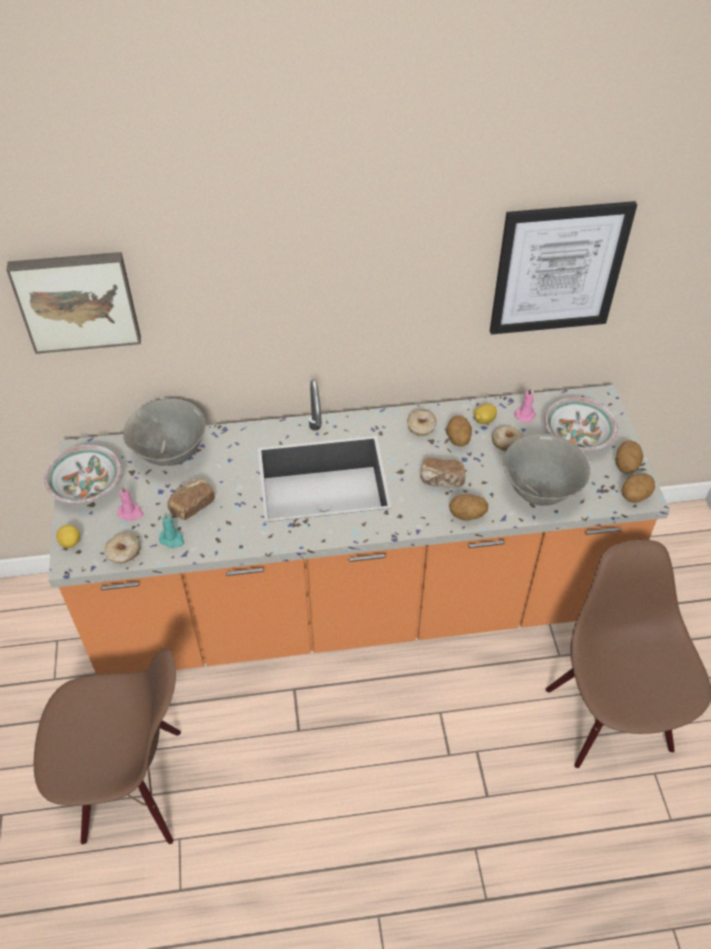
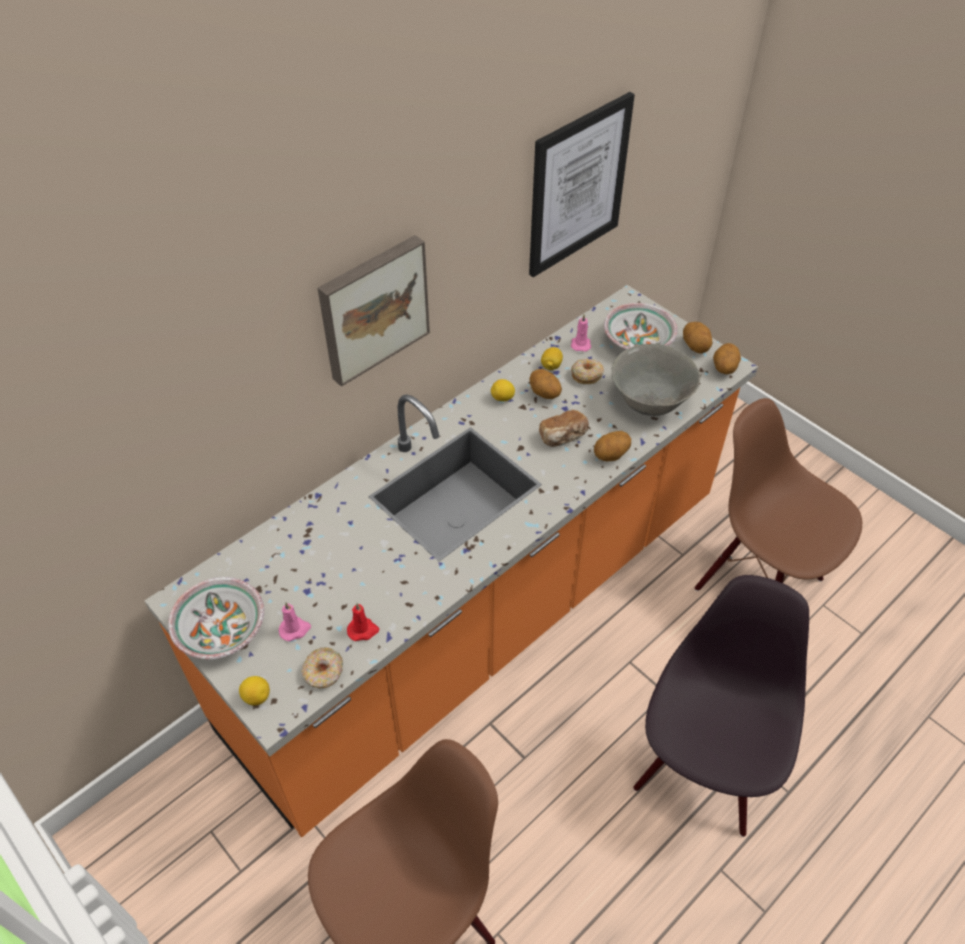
camera: 35 degrees left, 0 degrees up
(77, 300) = (141, 417): picture -> picture (372, 308)
(170, 453) = (283, 548): grey bowl -> none
(172, 539) = (363, 630): turquoise candle -> red candle
(191, 505) = (352, 586): bread -> none
(421, 426) = (502, 398): donut -> lemon
(429, 832) = (702, 769): none -> black chair

